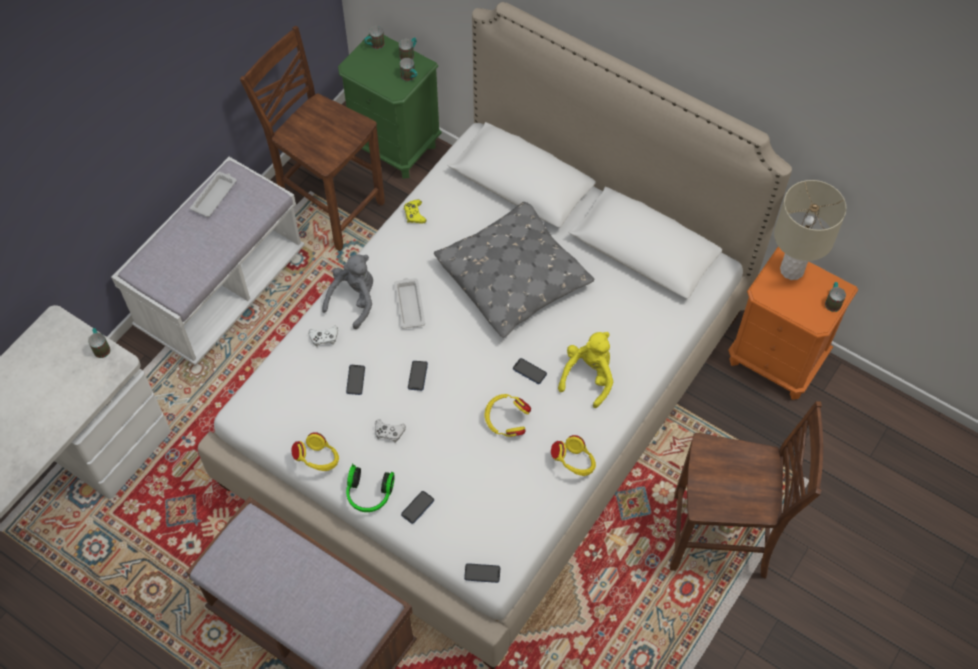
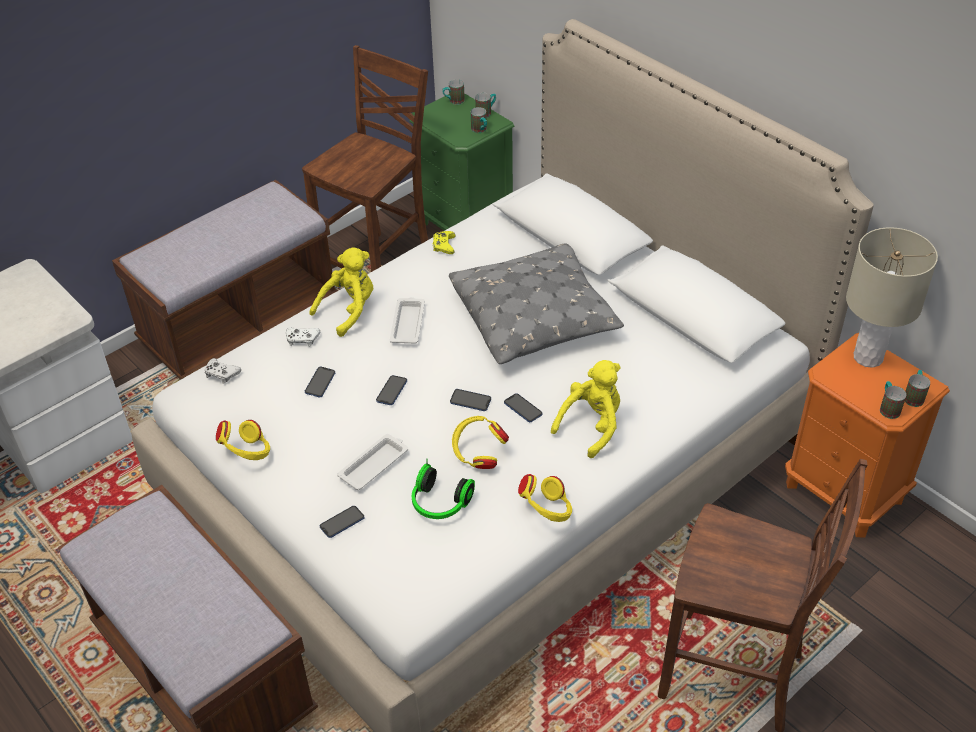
camera: 15 degrees right, 15 degrees down
(101, 347) = (59, 301): mug -> mug (888, 408)
(215, 196) = (245, 206): white tray -> white tray (374, 464)
(221, 290) = (240, 323): white bench -> brown bench
(329, 205) = (379, 267): brown chair -> brown chair turned 75 degrees clockwise
(354, 299) = (349, 310): grey plush toy -> yellow plush toy
(369, 494) = (291, 499): headphones -> headphones (439, 504)
(389, 432) = (338, 440): white game controller -> white game controller (221, 374)
(482, 573) = (394, 609): phone -> phone (470, 401)

